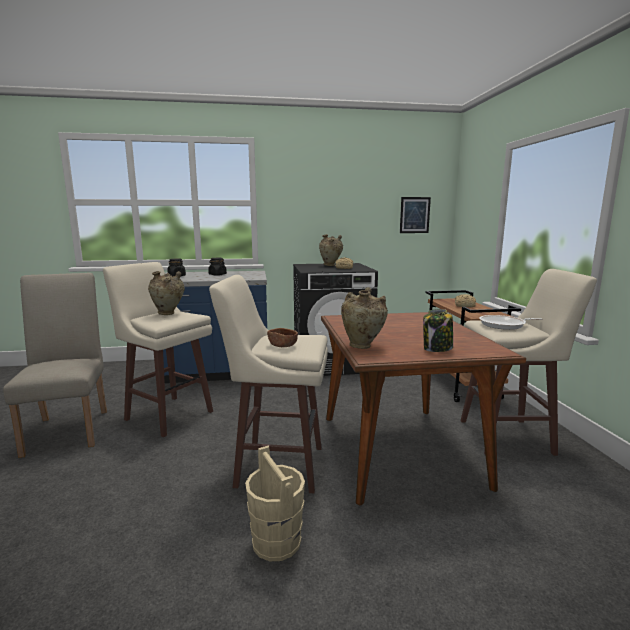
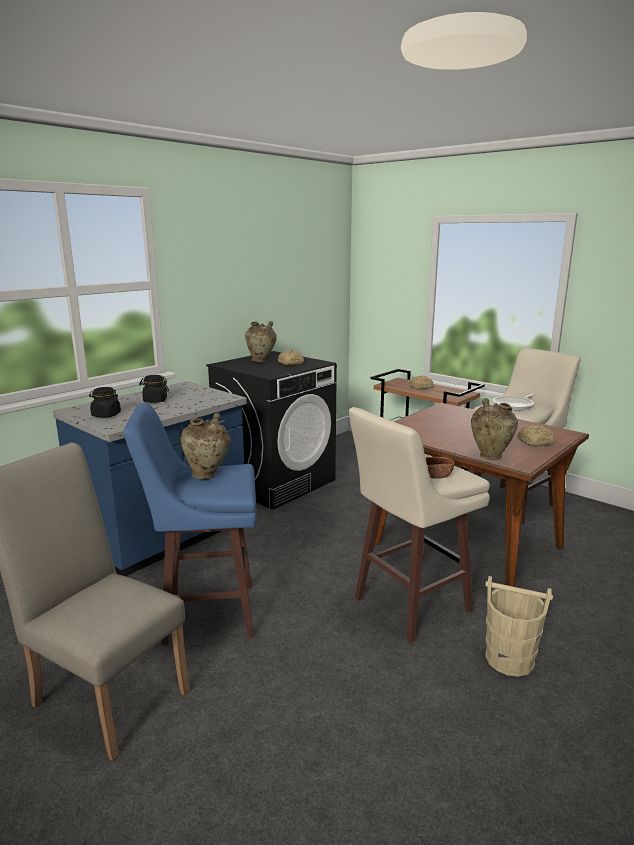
camera: 40 degrees left, 5 degrees up
(168, 415) = (206, 613): beige stool -> blue stool
(414, 215) = (319, 285): picture -> none
(437, 349) = (536, 442): jar -> bread

